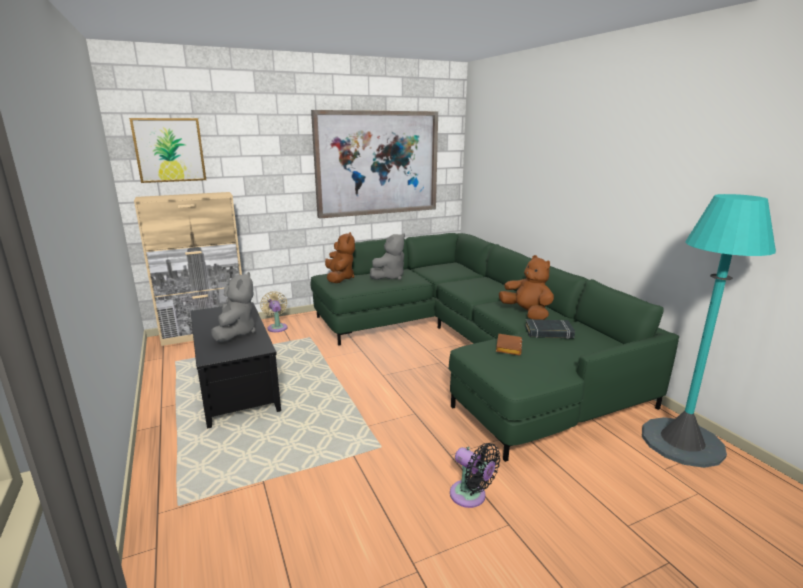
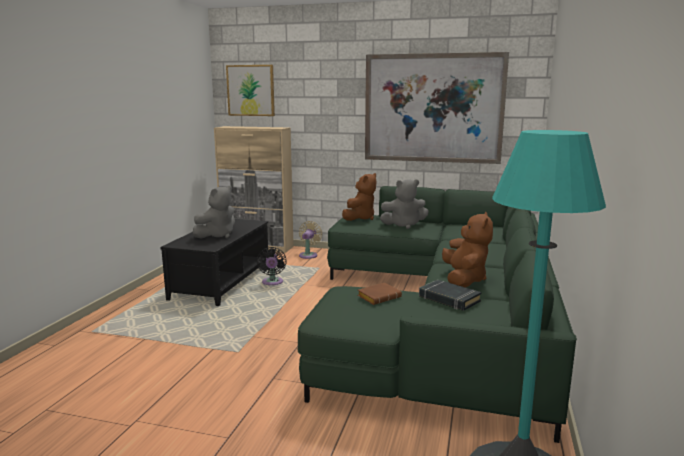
camera: 40 degrees right, 5 degrees down
(471, 496) = (236, 408): black fan -> black fan (272, 283)

